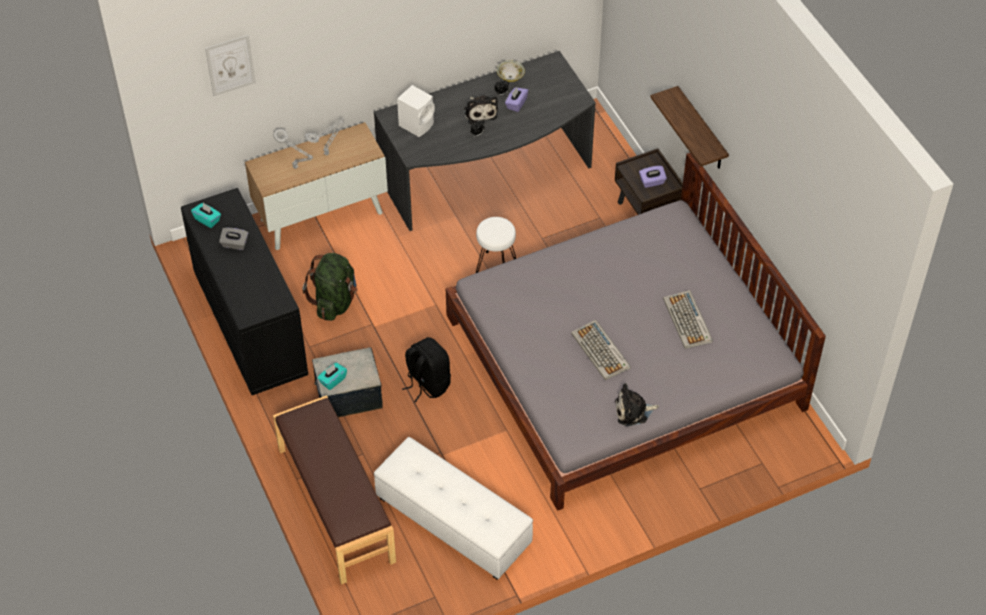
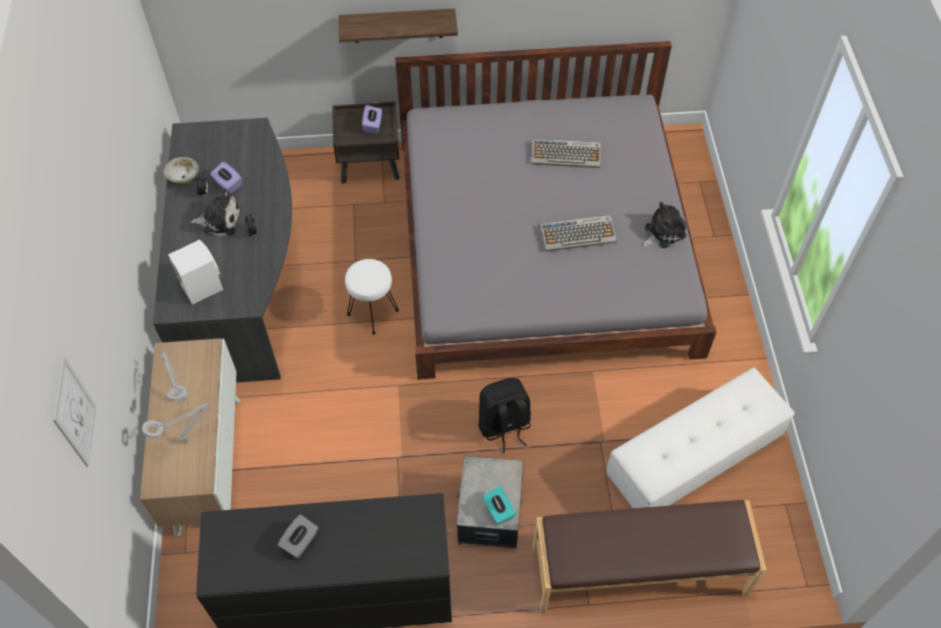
camera: 70 degrees left, 5 degrees up
(207, 220) = (239, 566): turquoise tissue box -> none
(335, 301) = (346, 487): green backpack -> none
(633, 411) = (662, 232): plush toy -> plush toy turned 135 degrees counterclockwise

